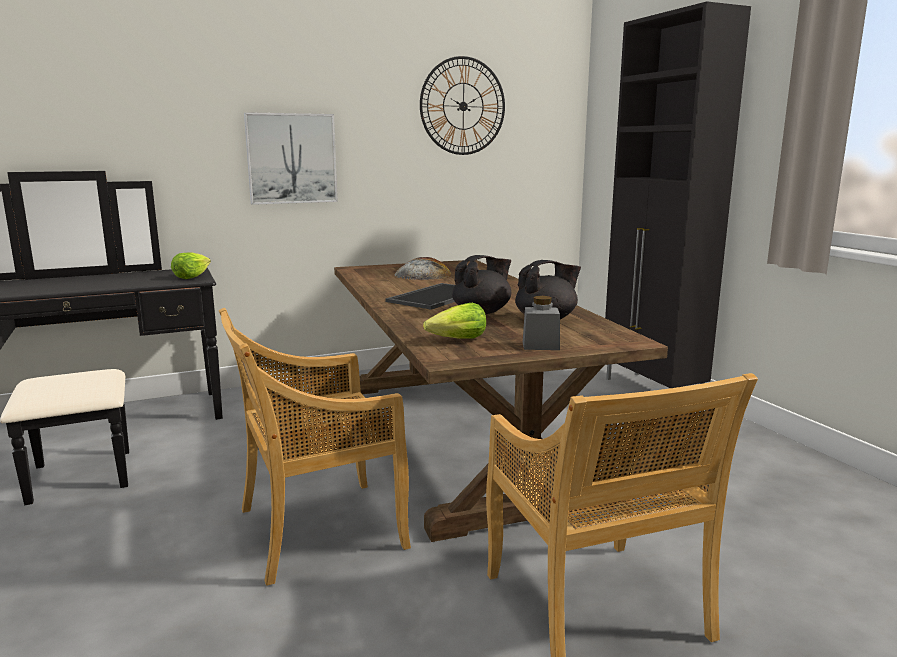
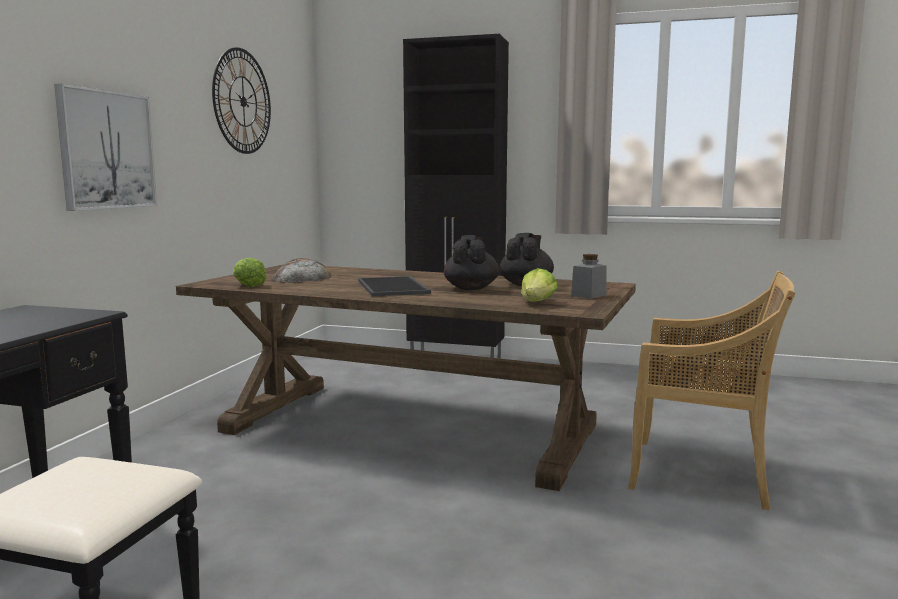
camera: 50 degrees left, 5 degrees down
(191, 277) = (67, 313): lettuce -> lettuce (248, 285)
(318, 529) = (476, 526): beige chair -> none

